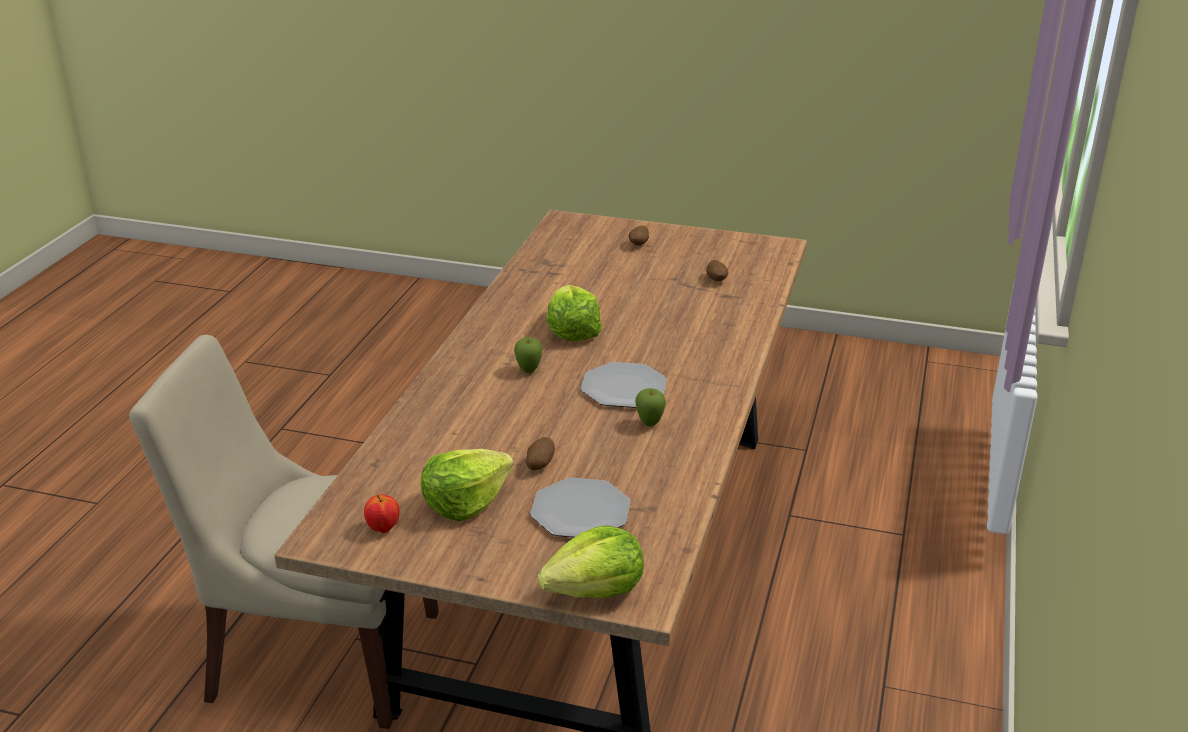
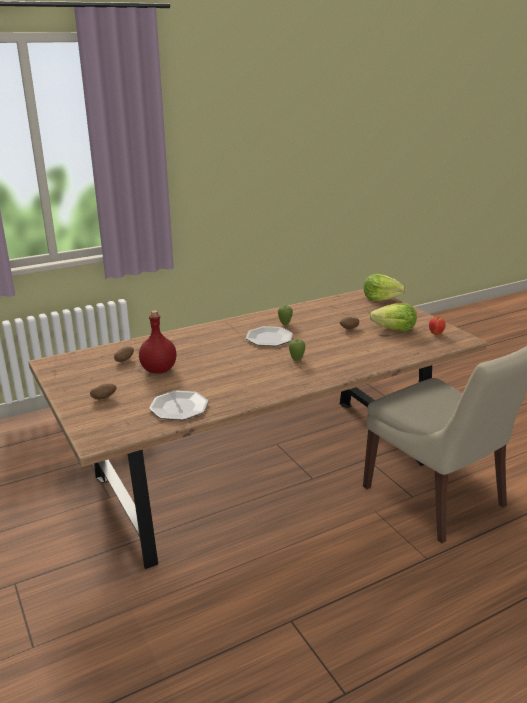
camera: 135 degrees left, 5 degrees down
(572, 331) = (243, 368): lettuce -> none
(580, 511) = (356, 313): plate -> plate (179, 407)
(654, 288) = (159, 370): none -> red bottle

